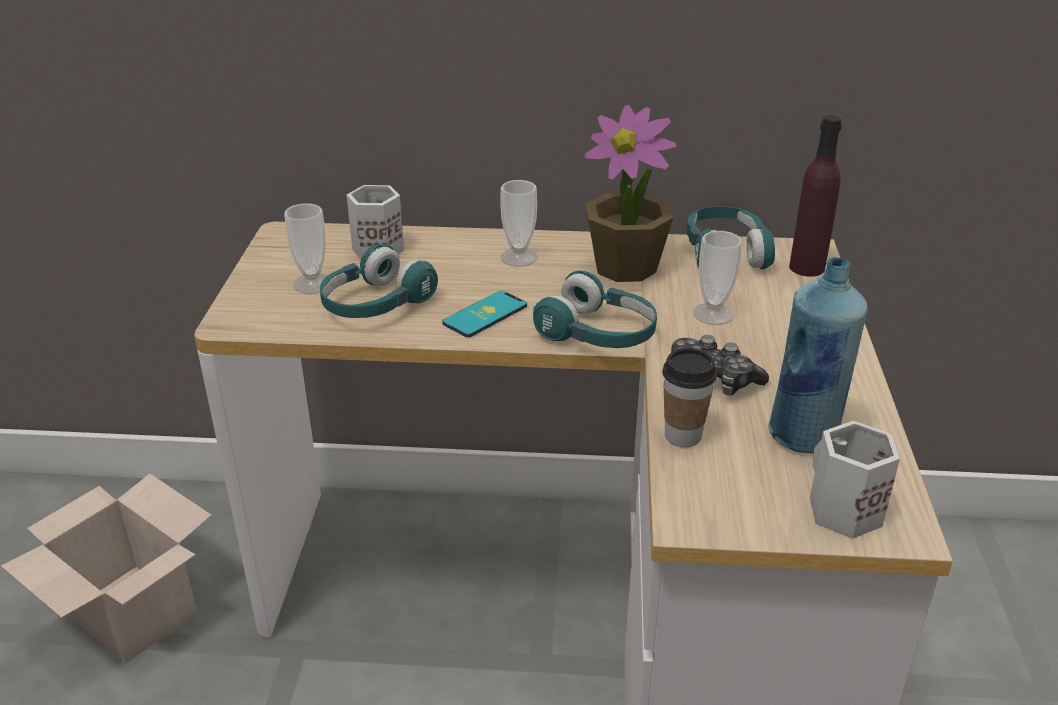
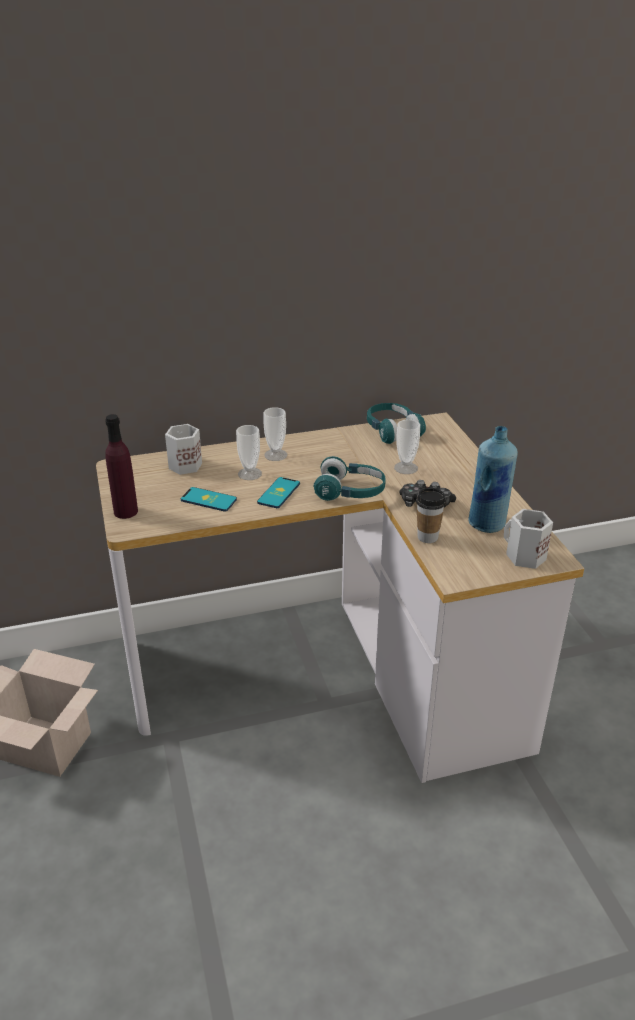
camera: 20 degrees left, 0 degrees up
(312, 283) = (159, 494): cup -> cup (249, 474)
(375, 304) = (208, 500): turquoise headphones -> phone
(626, 267) = (341, 449): potted plant -> none
(807, 267) = (441, 431): purple bottle -> purple bottle (126, 512)

